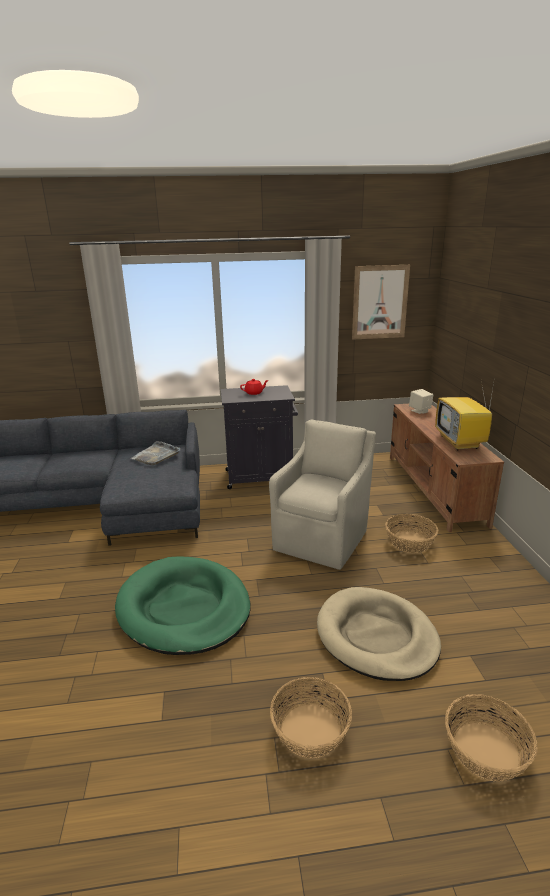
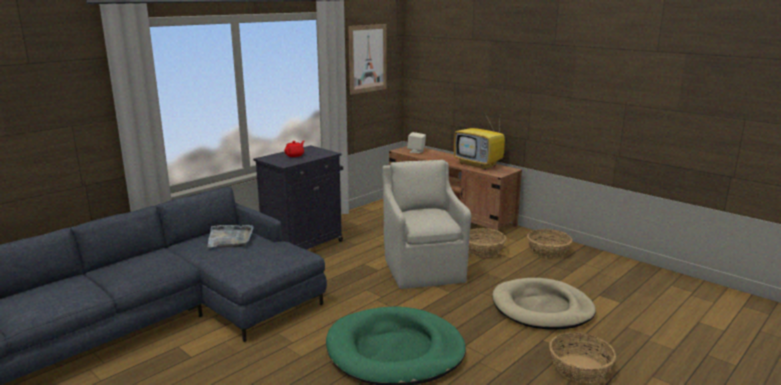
camera: 40 degrees left, 5 degrees down
(485, 751) = (663, 332): basket -> basket (548, 251)

